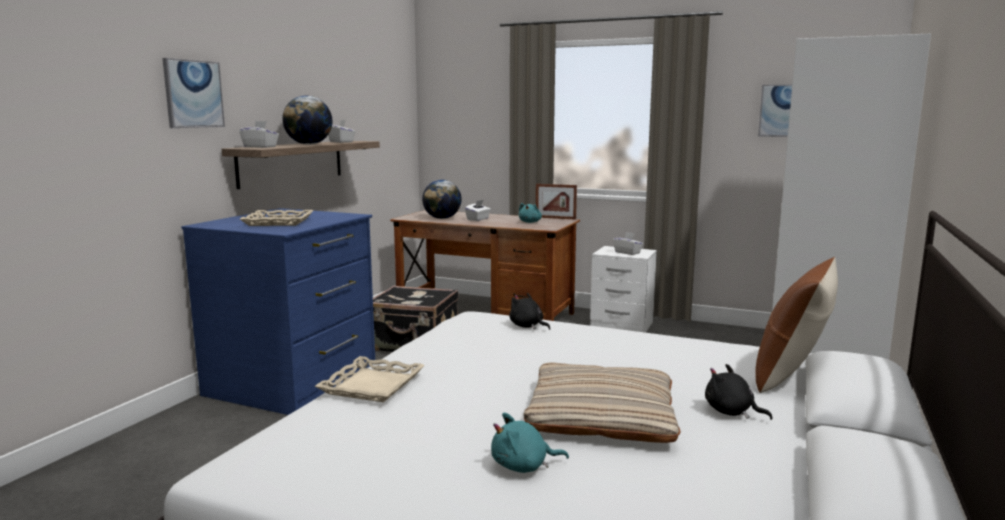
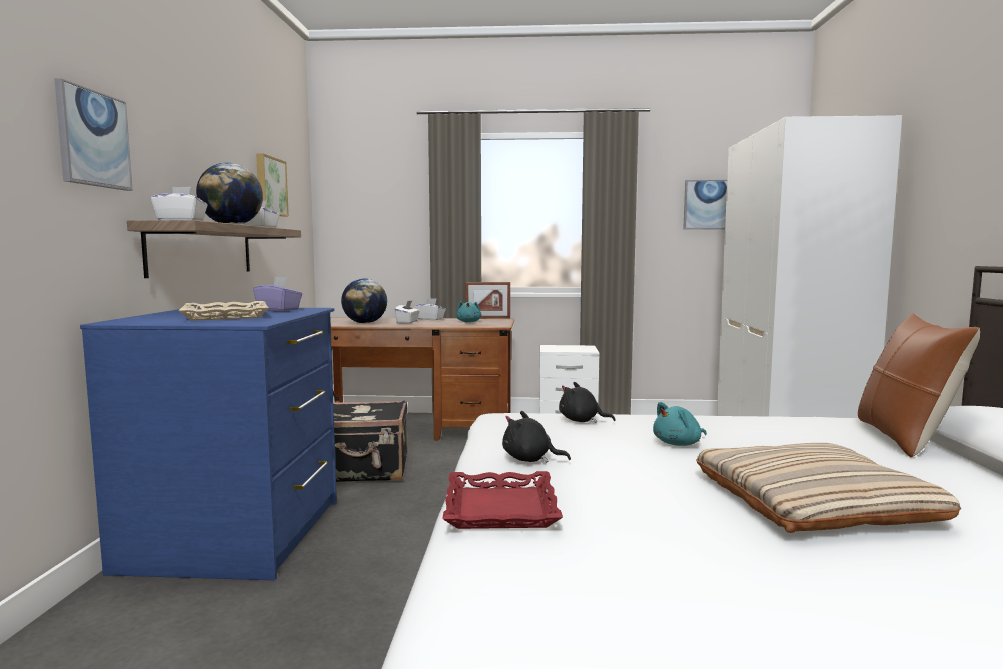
camera: 20 degrees left, 5 degrees down
(327, 215) = (279, 310): none -> purple tissue box
(365, 101) = (269, 186): none -> picture
(371, 385) = (499, 508): beige tray -> red tray
(523, 466) = (844, 579): turquoise plush toy -> turquoise plush toy (679, 444)
(627, 252) = (572, 349): white tissue box -> white tissue box (430, 319)
(731, 412) = (923, 479): black plush toy -> black plush toy (530, 459)

